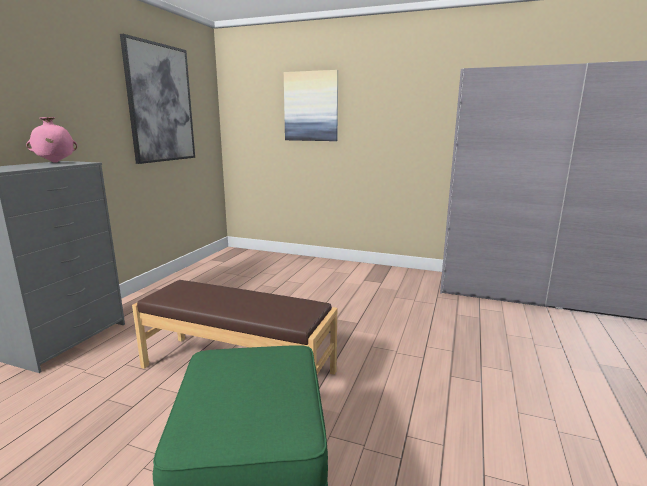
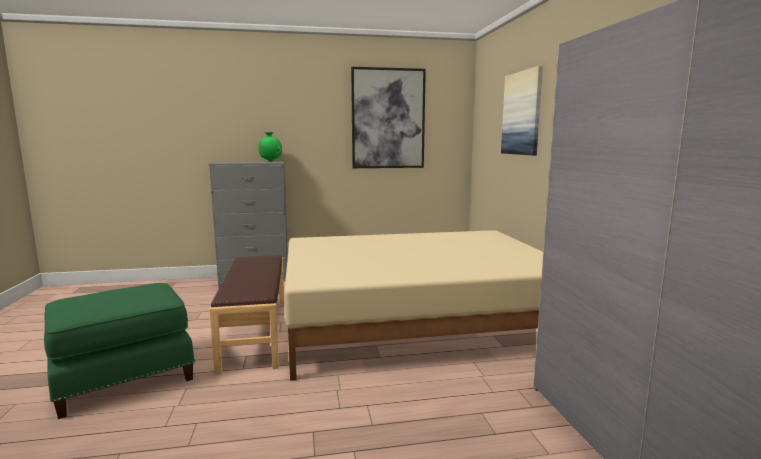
camera: 60 degrees right, 5 degrees down
(55, 162) = (270, 161): pink vase -> green vase
(312, 294) = (416, 321): none -> beige bed

